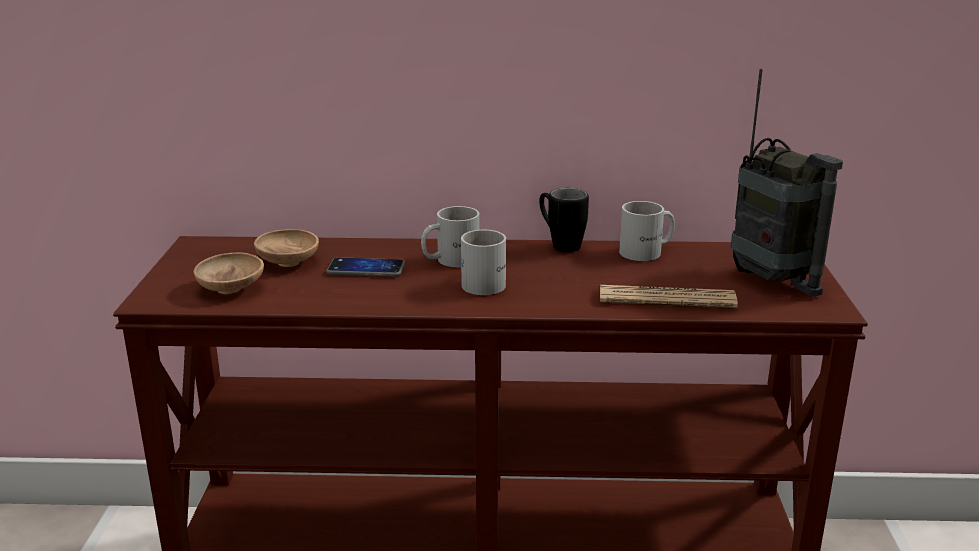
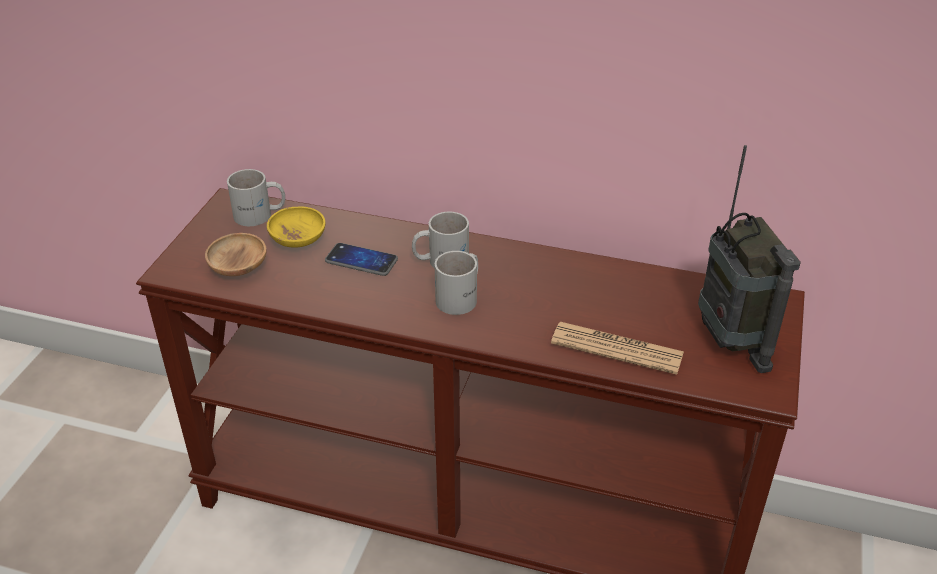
camera: 15 degrees right, 15 degrees up
(288, 262) = (298, 240): brown bowl -> yellow bowl
(559, 244) = (552, 254): black mug -> none
(648, 252) = (632, 279): white mug -> white mug (260, 215)

